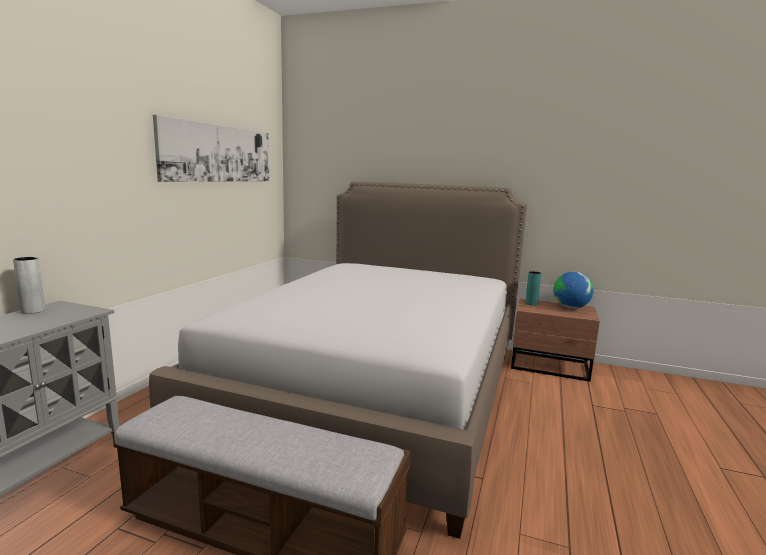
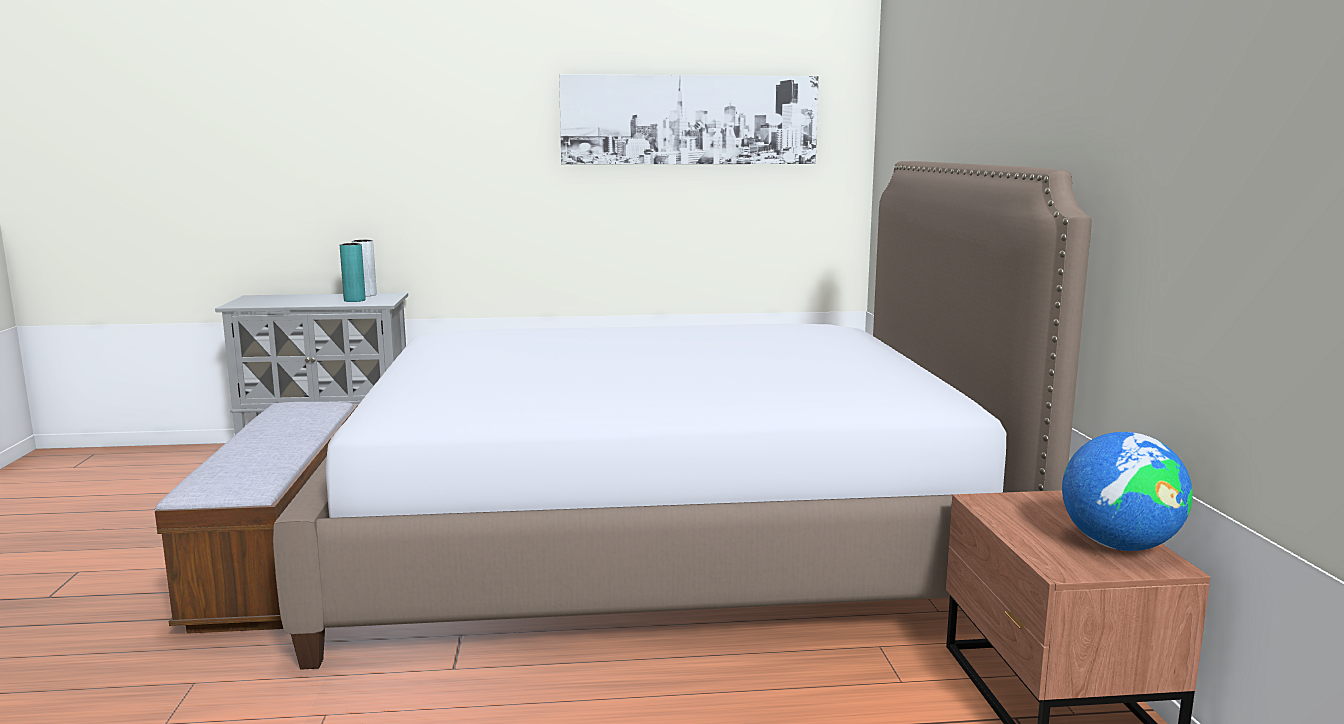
camera: 65 degrees right, 0 degrees up
(531, 304) = (1049, 503): turquoise vase -> turquoise vase (354, 300)

